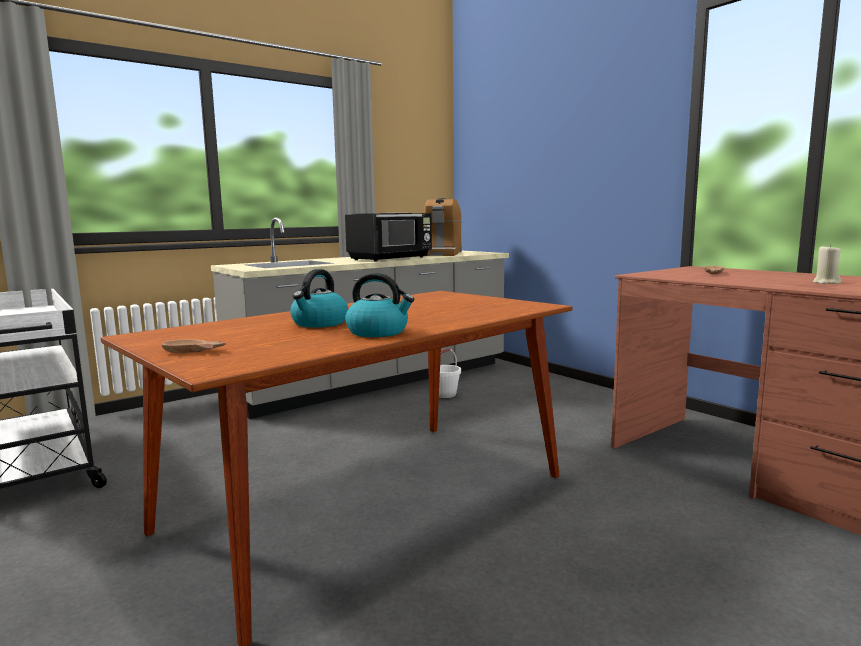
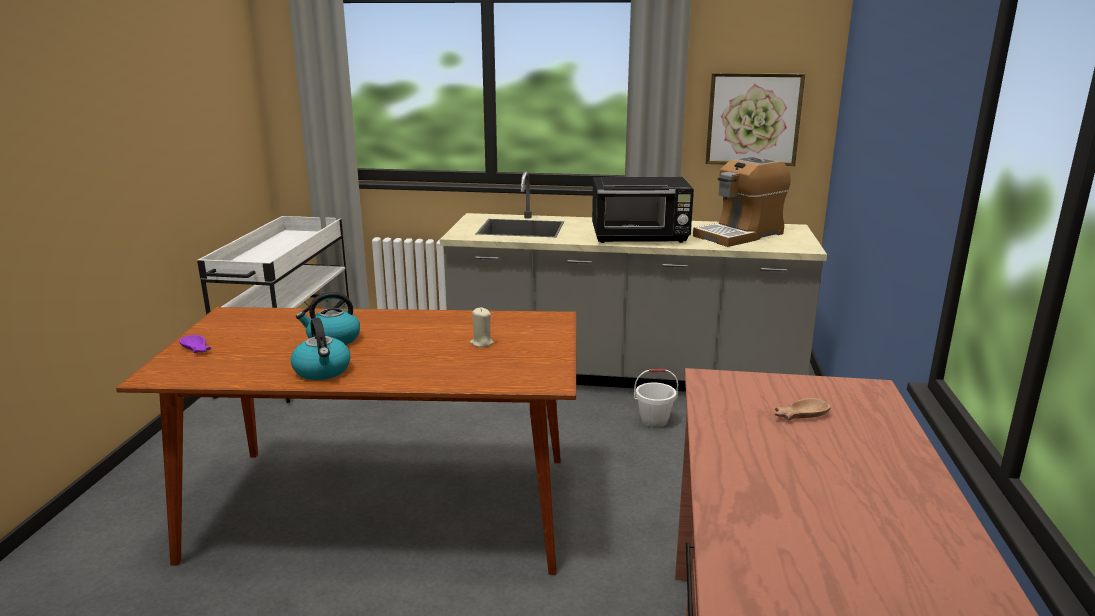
camera: 45 degrees right, 10 degrees up
(194, 352) = (195, 349): brown bowl -> purple bowl
(410, 181) = (753, 119): none -> picture
(825, 282) = (811, 506): beige candle -> beige candle (481, 343)

